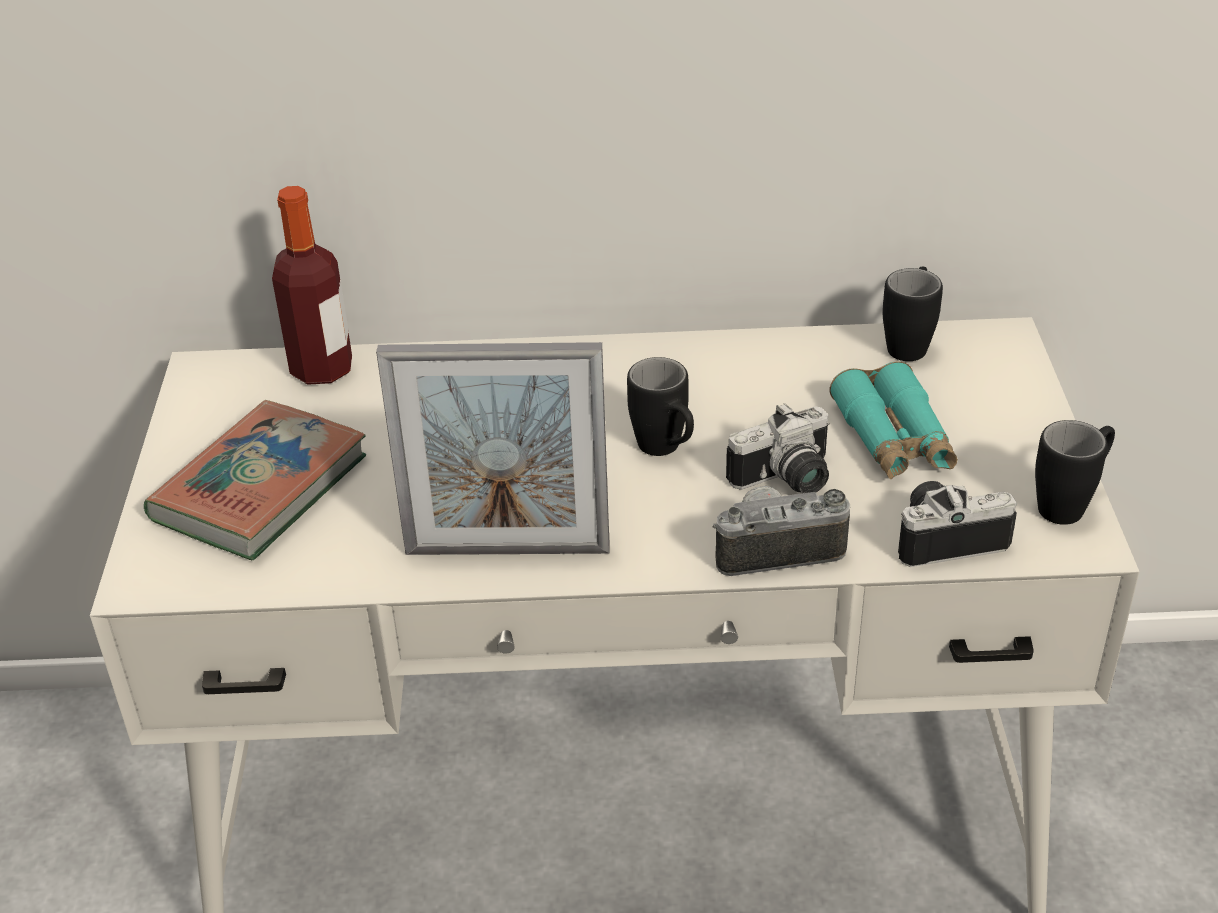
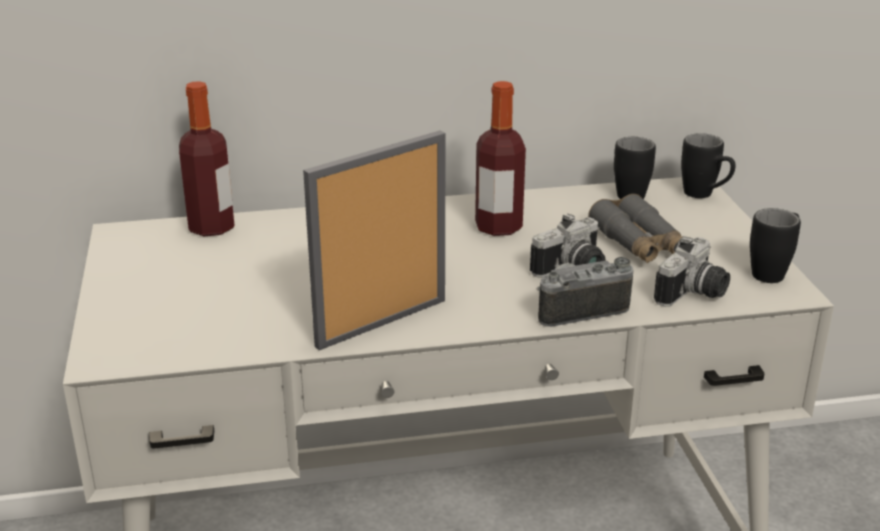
camera: 10 degrees left, 10 degrees down
(260, 489) = (182, 298): book -> none
(507, 550) = (381, 323): picture frame -> picture frame turned 150 degrees clockwise
(666, 451) = (481, 259): black mug -> black mug (705, 195)
(705, 395) = (498, 227): none -> bottle
(893, 439) = (639, 244): turquoise binoculars -> grey binoculars
(945, 536) = (694, 294): camera -> camera turned 150 degrees clockwise

